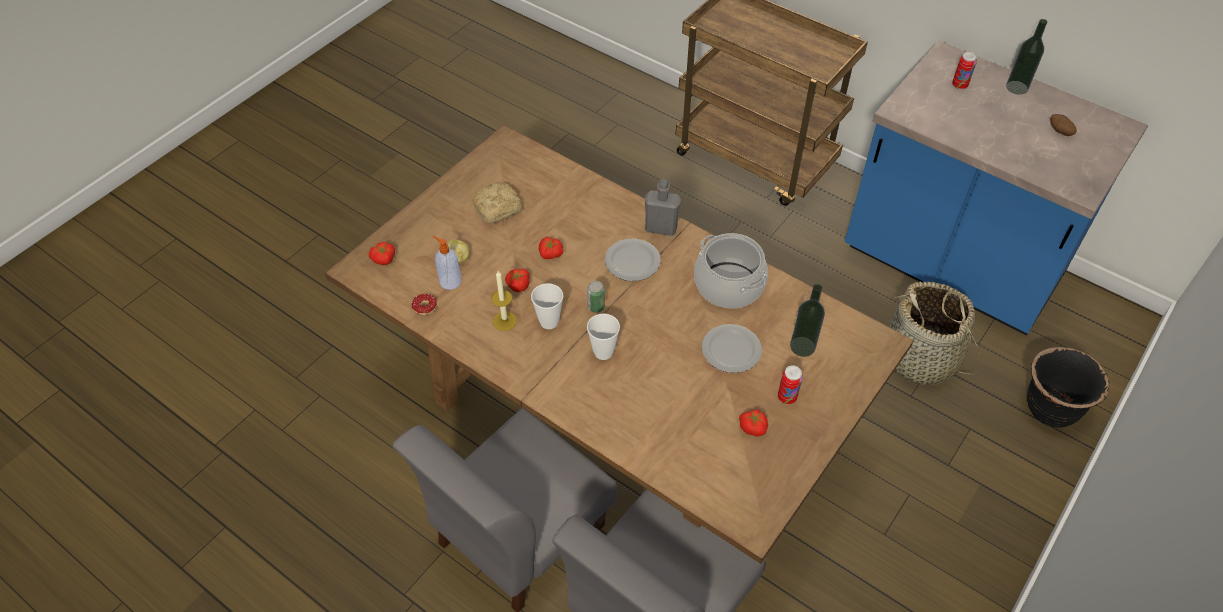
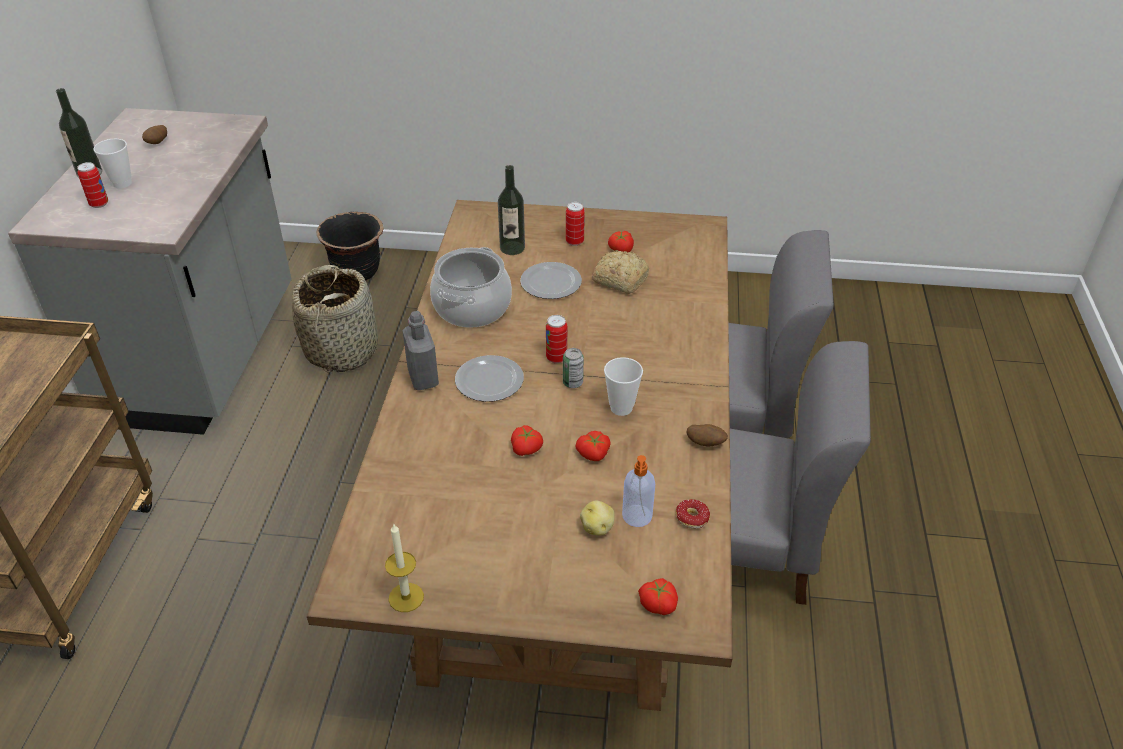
camera: 120 degrees left, 10 degrees down
(477, 351) = (705, 443): none -> potato
(499, 209) = (486, 531): bread -> bread (619, 279)
(504, 321) = (650, 441): candle -> candle (406, 597)
(603, 352) = (623, 356): cup -> cup (122, 183)
(630, 310) = (556, 358): none -> can
(950, 267) = (206, 358): blue counter -> grey counter

